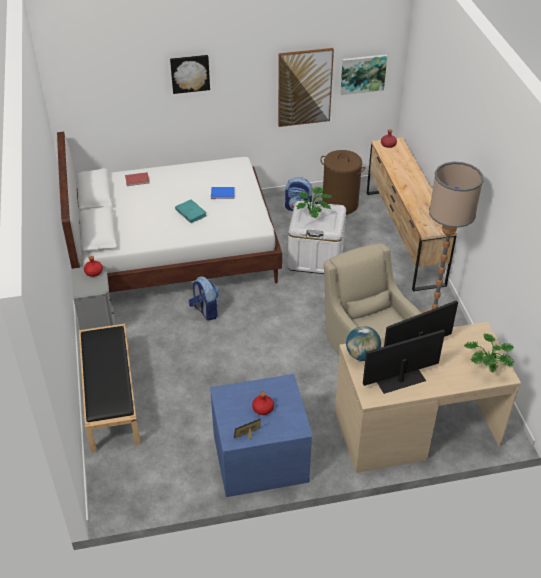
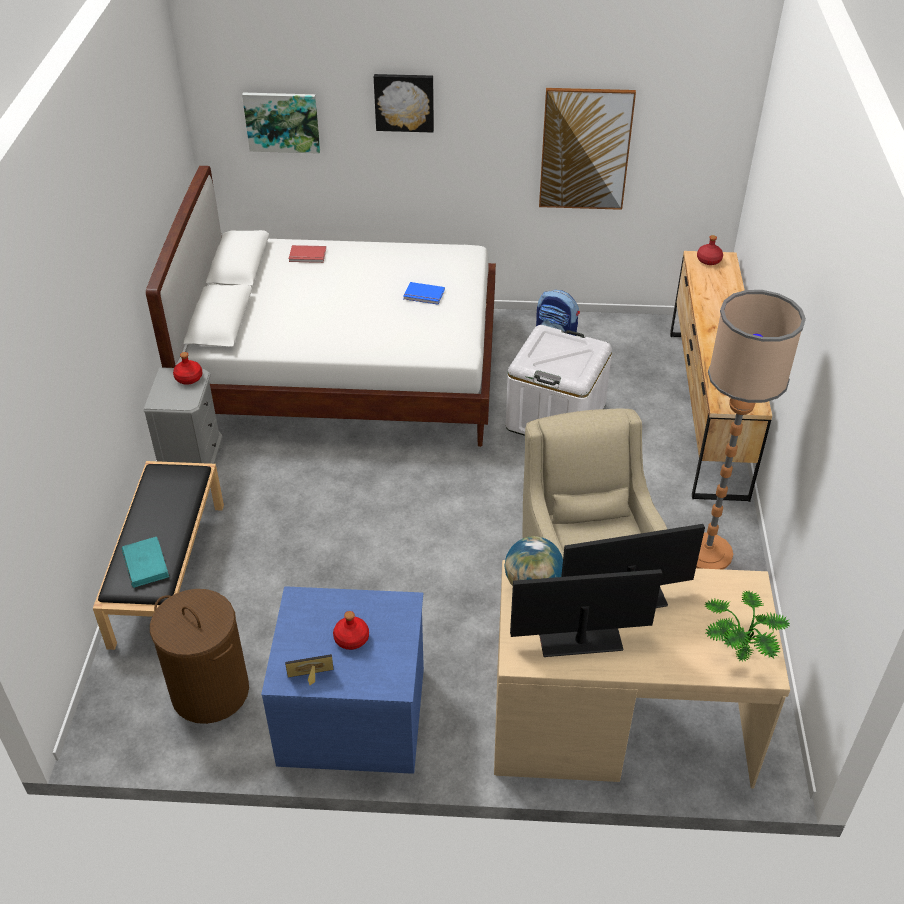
camera: 15 degrees right, 0 degrees up
(191, 212) = (364, 315): turquoise book -> turquoise book (145, 564)
(205, 311) = (357, 469): backpack -> none
(313, 214) = (556, 349): potted plant -> none
(339, 204) = (622, 344): brown laundry basket -> brown laundry basket (209, 691)
(363, 74) = (682, 140): picture -> picture (282, 121)

